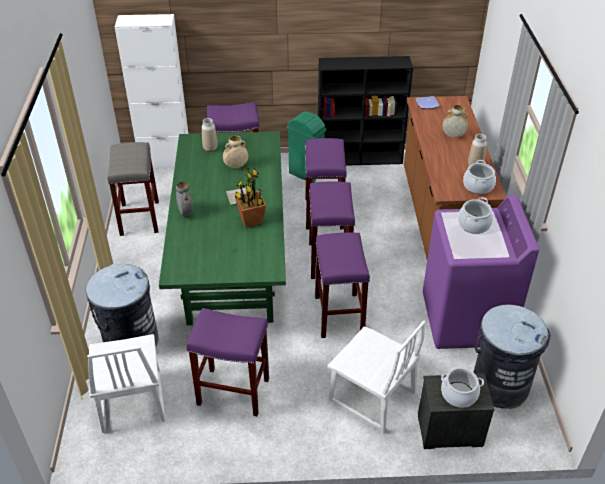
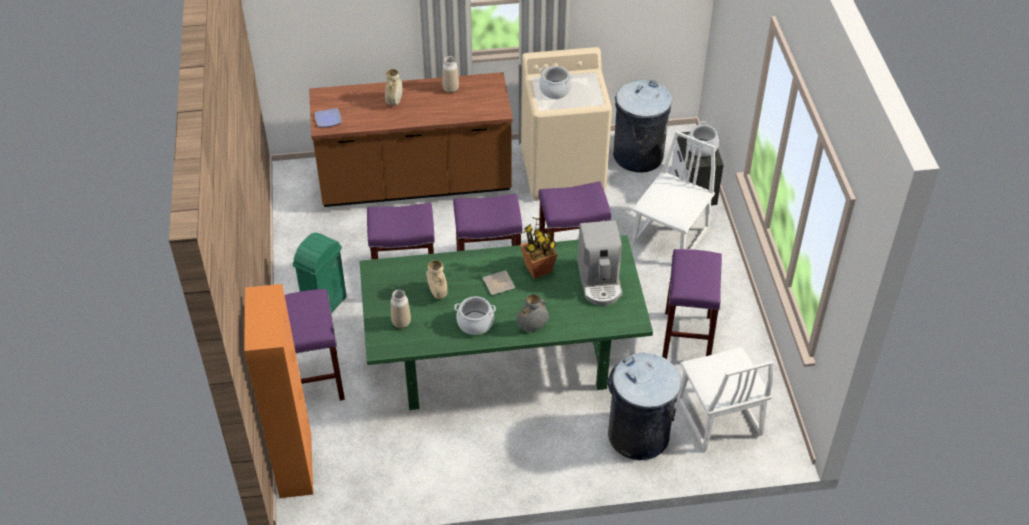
camera: 95 degrees left, 5 degrees up
(131, 401) = (718, 418): white chair -> white chair turned 90 degrees clockwise
(139, 217) = (423, 472): grey stool -> none
(166, 163) = (295, 465): white cabinet -> orange cabinet
(227, 256) = (600, 281): none -> coffee machine
(360, 158) = (291, 253): black bookcase -> none
(466, 320) = (563, 172): purple washing machine -> beige washing machine
(478, 186) = (485, 89): cooking pot -> cooking pot (475, 323)

